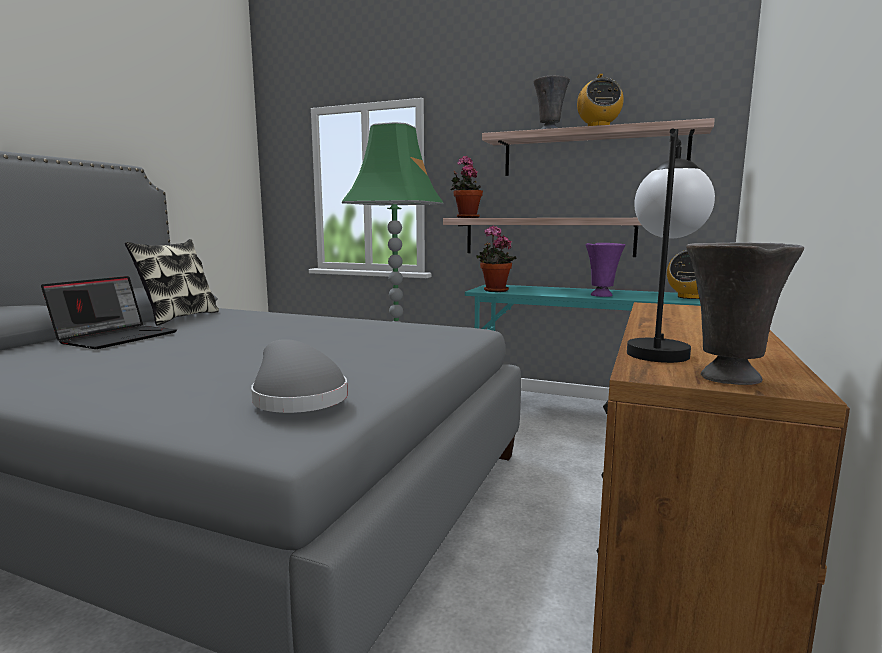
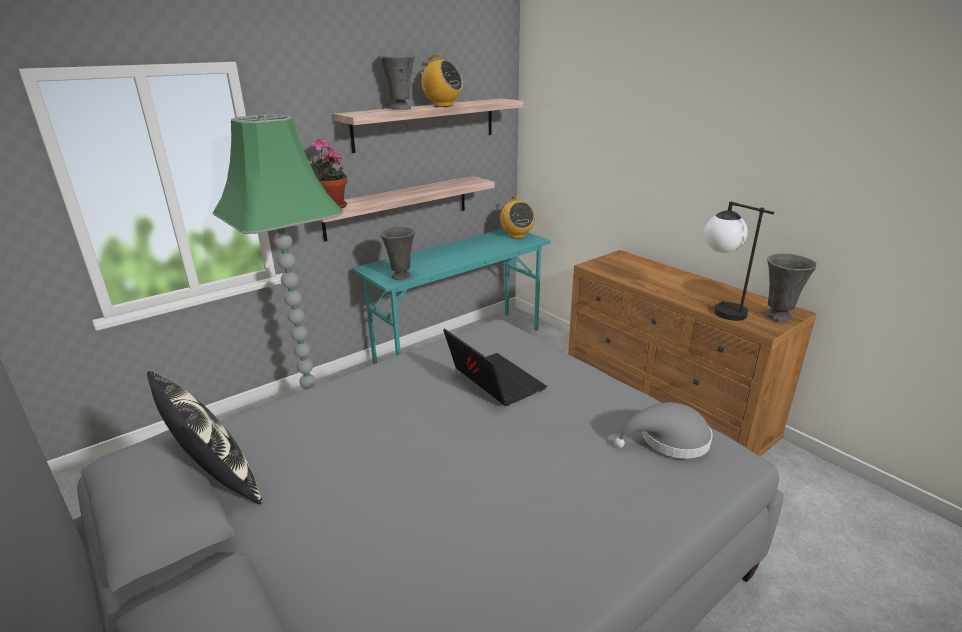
camera: 60 degrees left, 15 degrees up
(117, 337) = (312, 541): laptop -> laptop (493, 382)
(494, 291) = (401, 277): potted plant -> grey vase
(602, 295) = (477, 253): purple vase -> none

